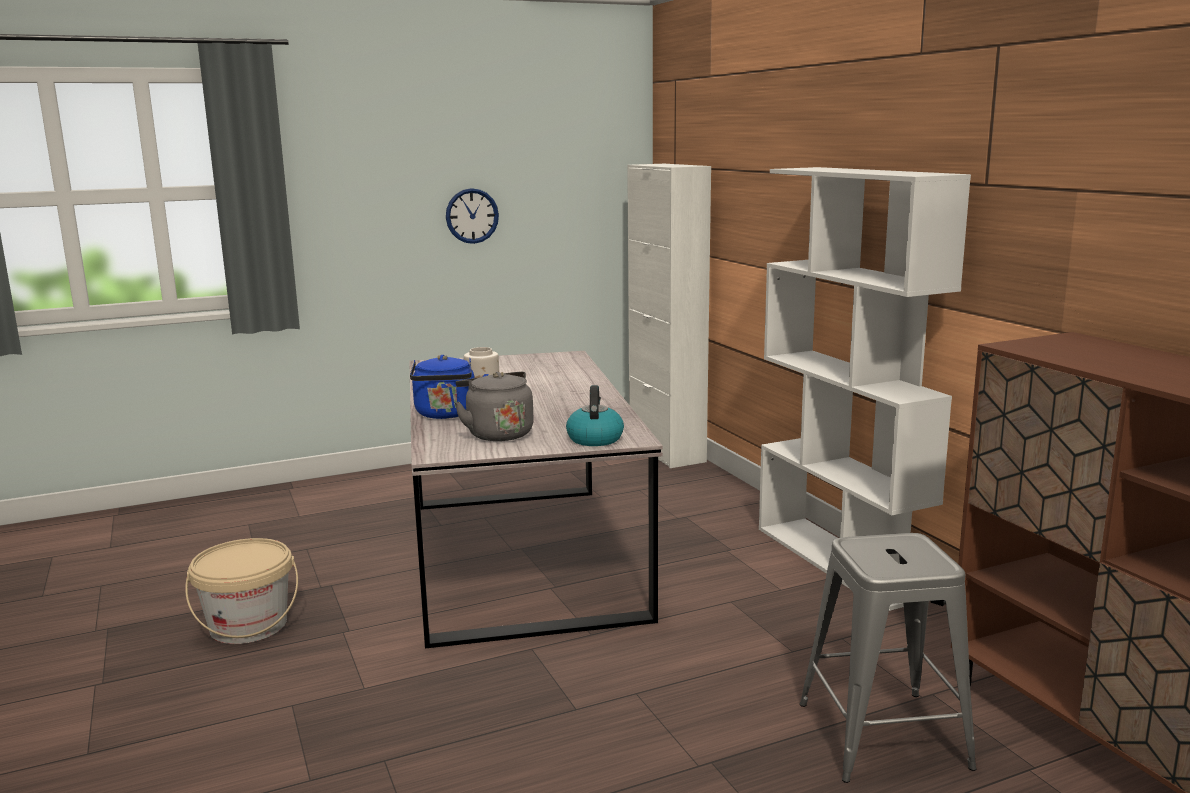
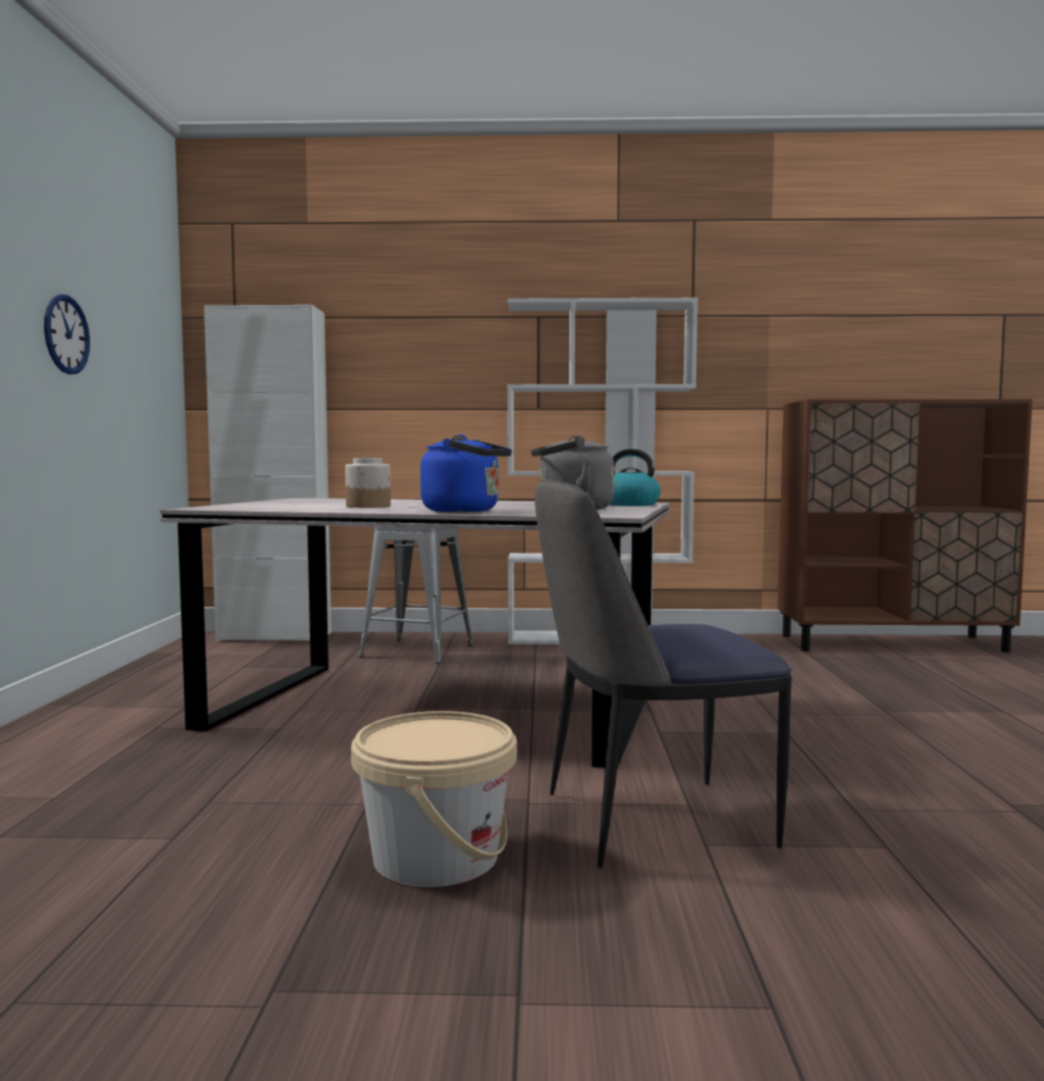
camera: 65 degrees left, 10 degrees down
(326, 678) = (649, 821): none -> chair
(882, 735) = (861, 673): grey stool -> grey stool (417, 651)

